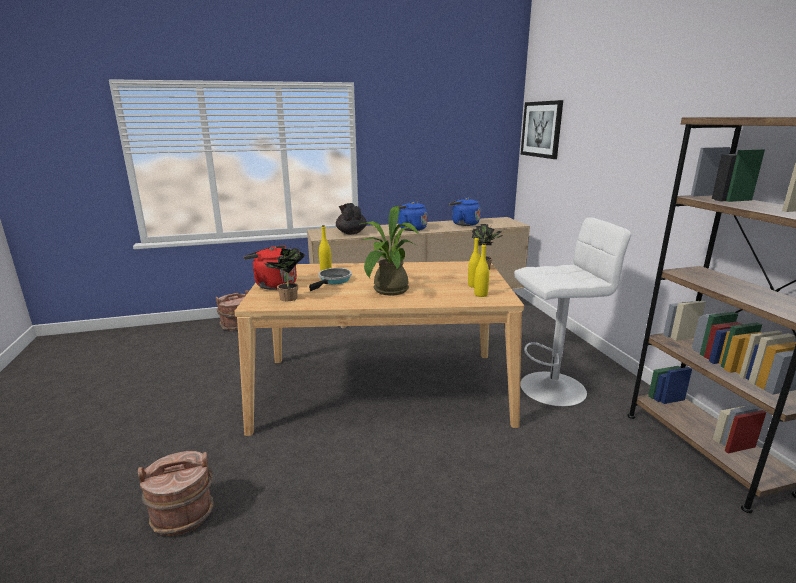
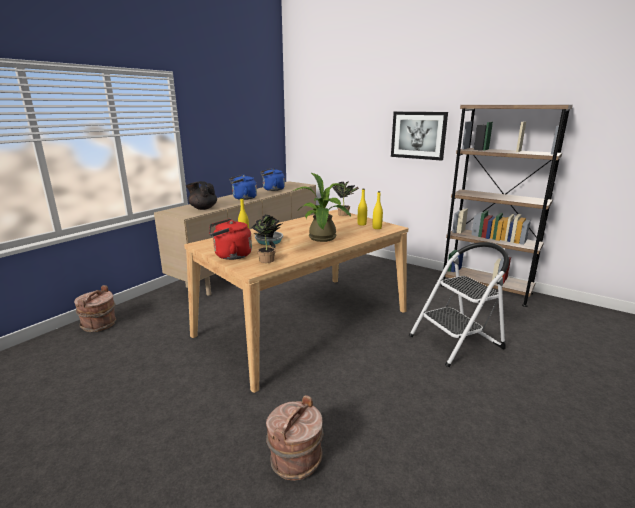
camera: 40 degrees left, 0 degrees up
(528, 502) = (458, 342): none -> step ladder
(541, 129) = (308, 113): picture -> picture (418, 135)
(553, 389) = (394, 285): white stool -> none

